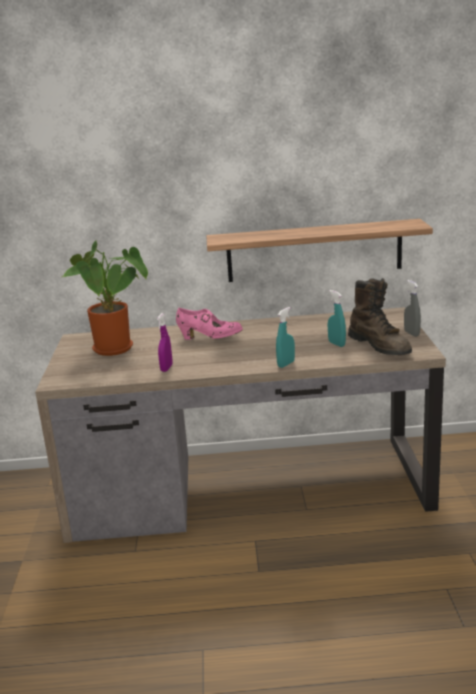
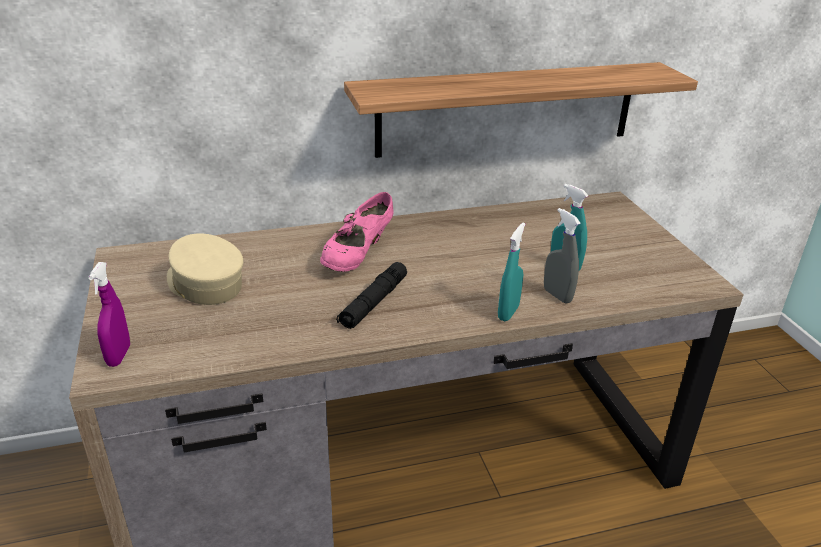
camera: 15 degrees left, 10 degrees up
(117, 350) = (205, 284): potted plant -> beige cap
(166, 368) = (308, 327): purple spray bottle -> purple spray bottle (119, 356)
(208, 359) = (373, 303): none -> black flashlight
(210, 338) = (358, 256): pink shoe -> pink shoe turned 120 degrees clockwise
(380, 346) = (632, 270): brown boot -> none
(411, 333) = (662, 243): grey spray bottle -> grey spray bottle (557, 295)

